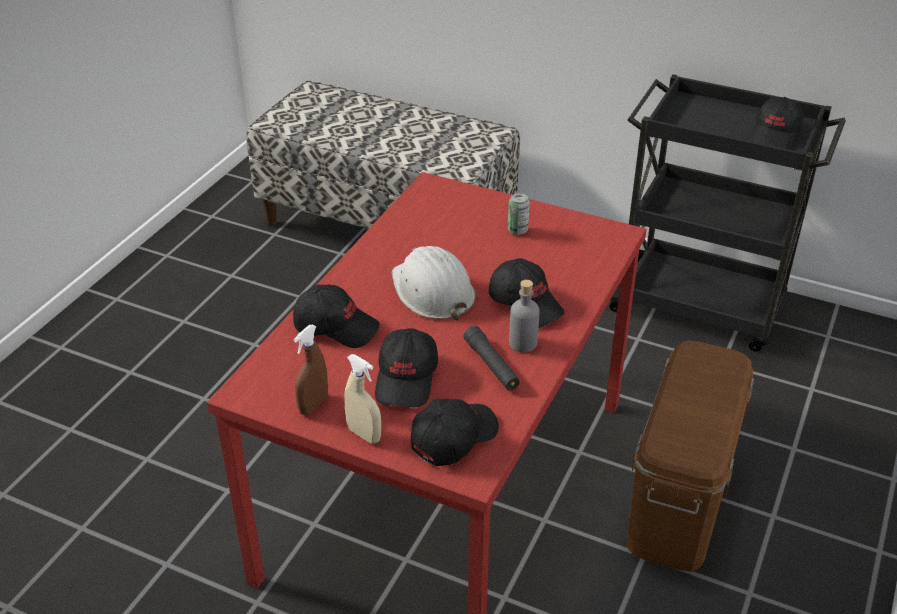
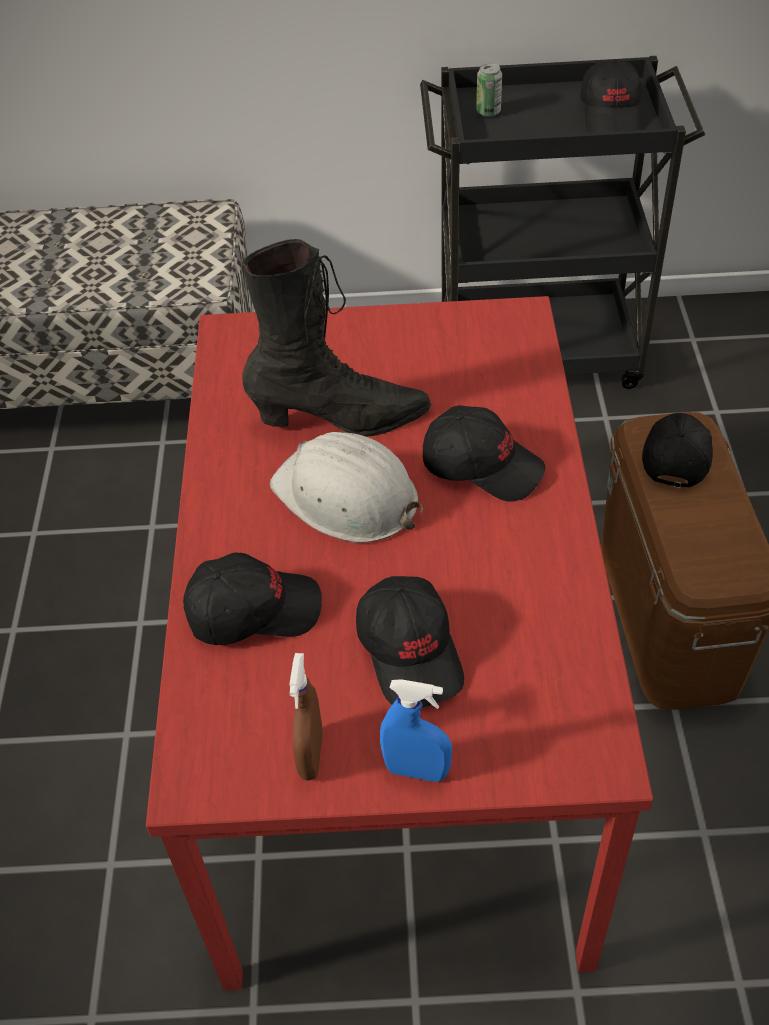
camera: 25 degrees left, 10 degrees up
(364, 434) = (416, 770): beige spray bottle -> blue spray bottle
(453, 437) = (538, 717): black cap -> black cap (675, 455)
(460, 251) = (340, 419): none -> black boot
(491, 365) = (506, 580): black flashlight -> none
(517, 230) = (392, 358): can -> can (488, 112)
(523, 343) = (522, 528): grey bottle -> none

